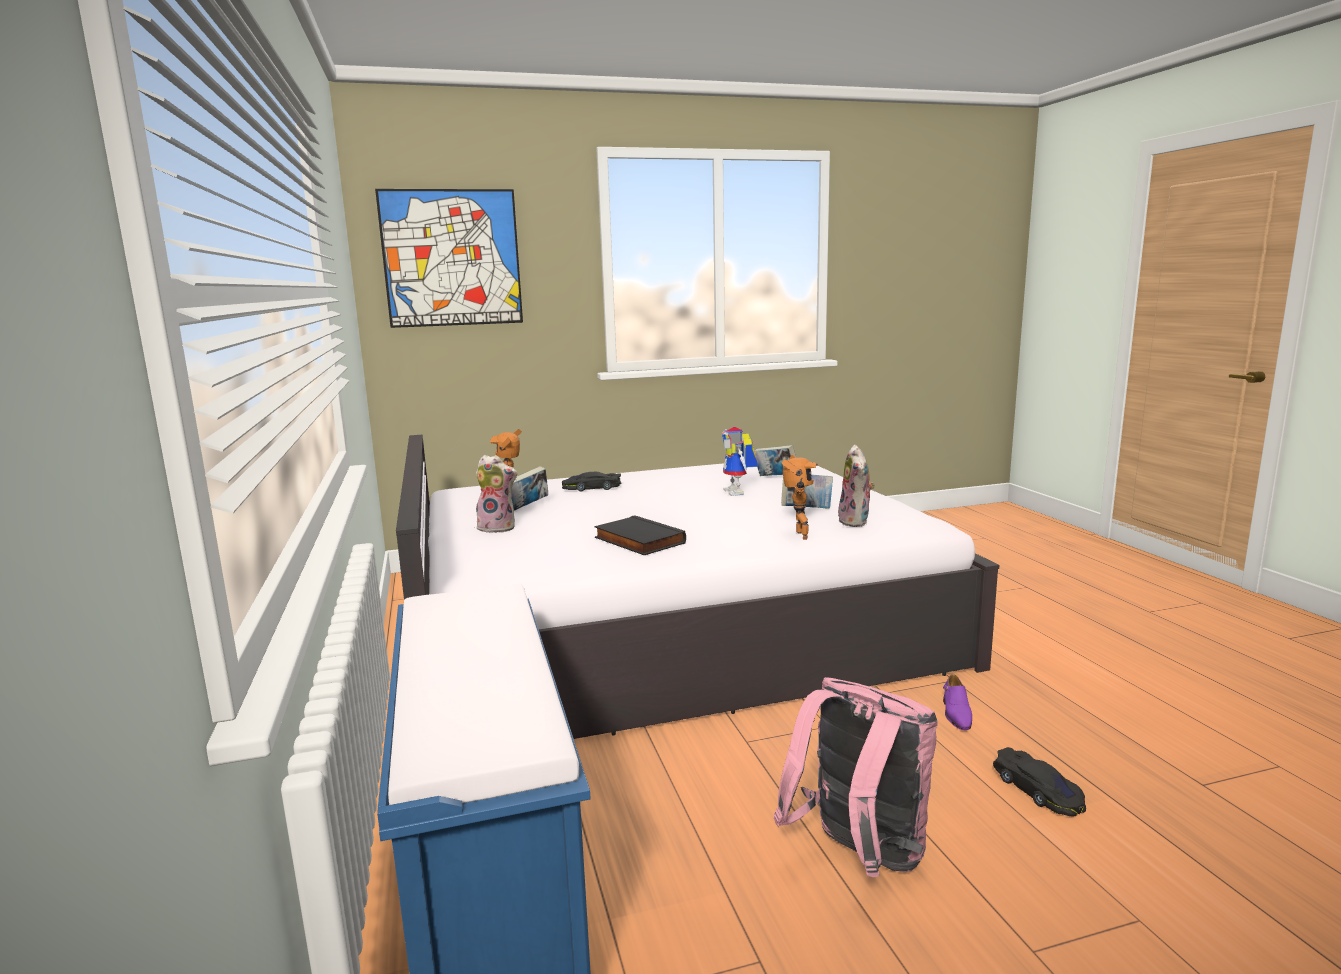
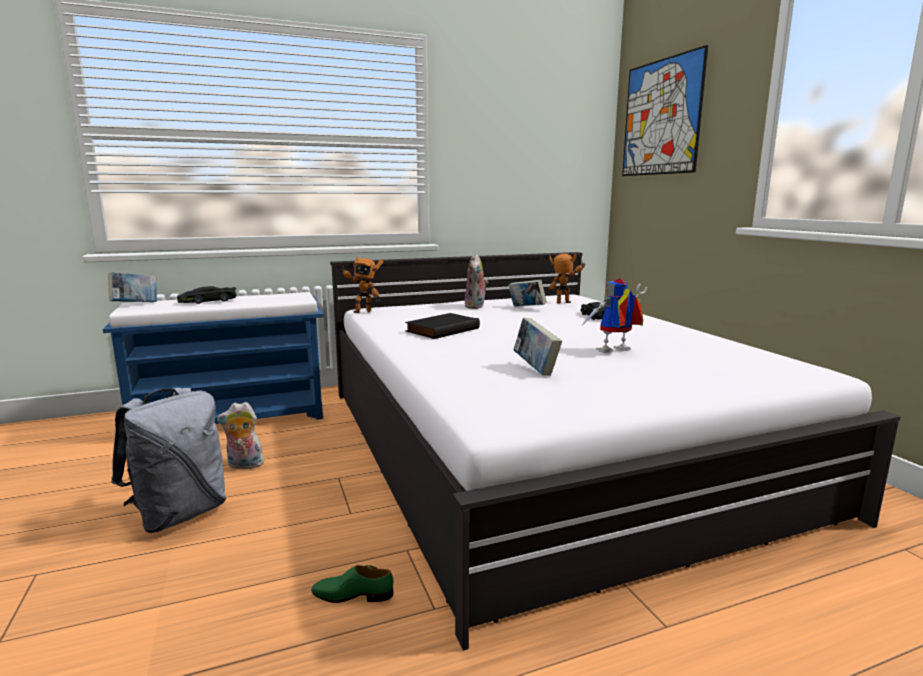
camera: 85 degrees right, 0 degrees up
(775, 478) = (695, 364): book -> book (135, 304)
(798, 536) = (451, 366): toy robot -> toy robot (362, 311)
(856, 522) = (496, 385): plush toy -> plush toy (244, 465)
(858, 857) = (179, 514): pink backpack -> grey backpack
(956, 714) = (353, 595): purple shoe -> green shoe
(1038, 790) = (192, 626): black toy car -> black toy car (208, 301)

